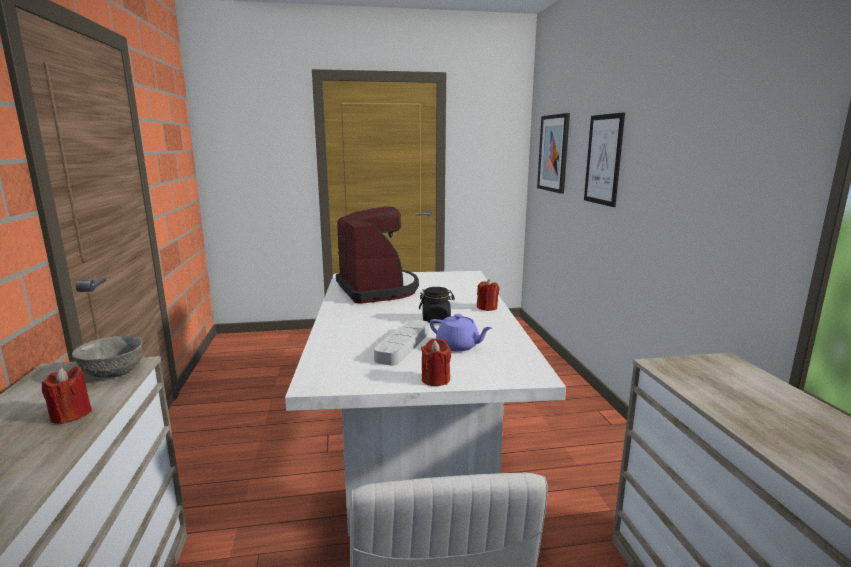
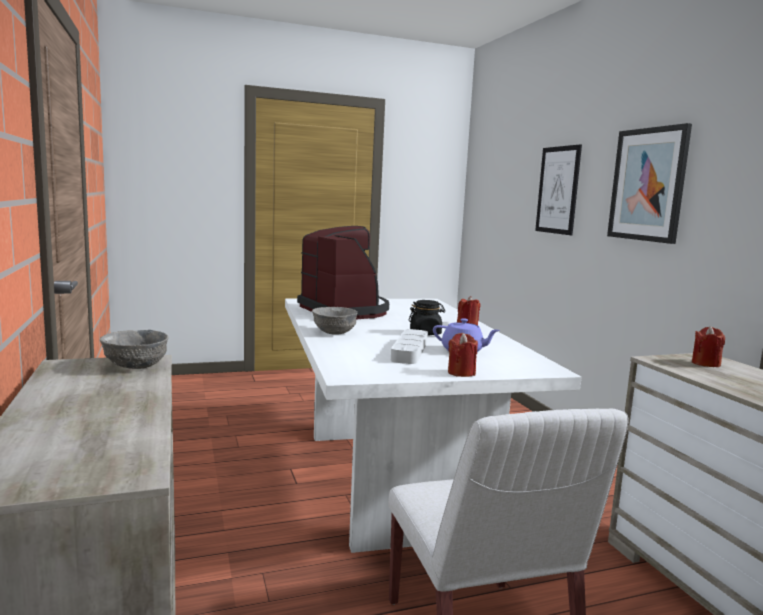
camera: 10 degrees left, 5 degrees down
(71, 415) = (128, 394): red candle -> red candle (705, 363)
(347, 319) = (335, 332): none -> grey bowl
(553, 153) = (497, 186): picture -> picture (648, 184)

